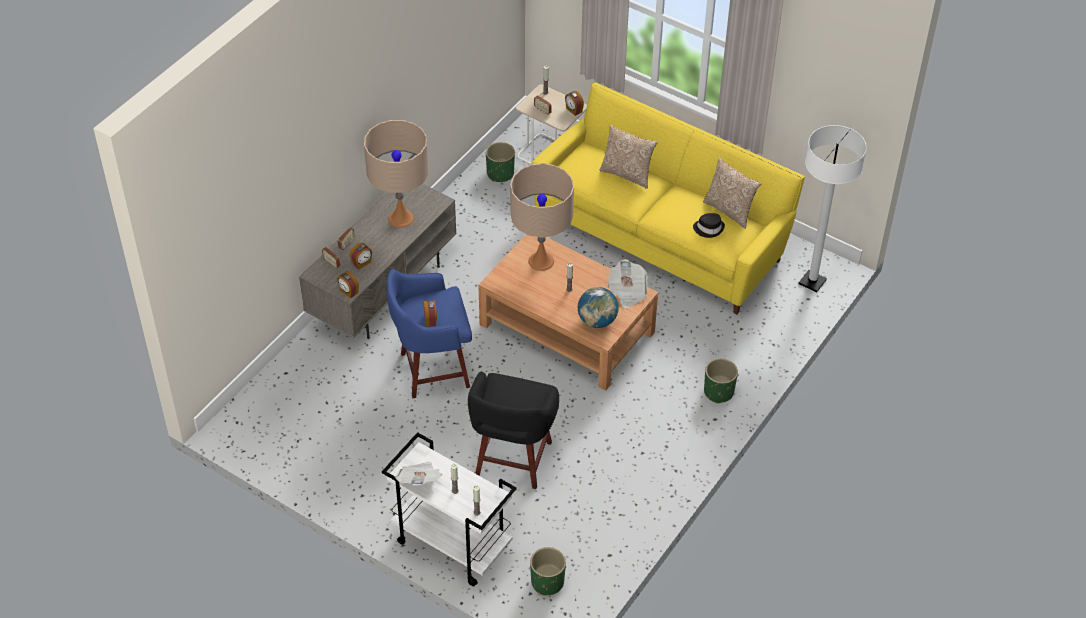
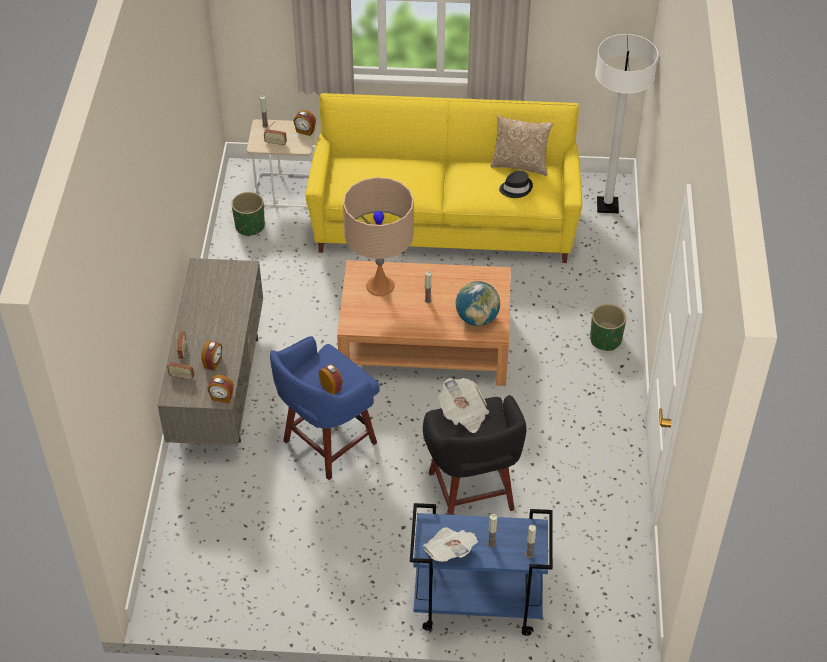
camera: 30 degrees left, 0 degrees up
(401, 218) = (219, 301): beige table lamp -> none
(451, 544) = (476, 605): white cart -> blue cart
(547, 582) = (594, 594): green planter -> none
(627, 174) = (402, 169): pillow -> none
(627, 292) = (483, 279): newspaper -> newspaper (463, 413)

